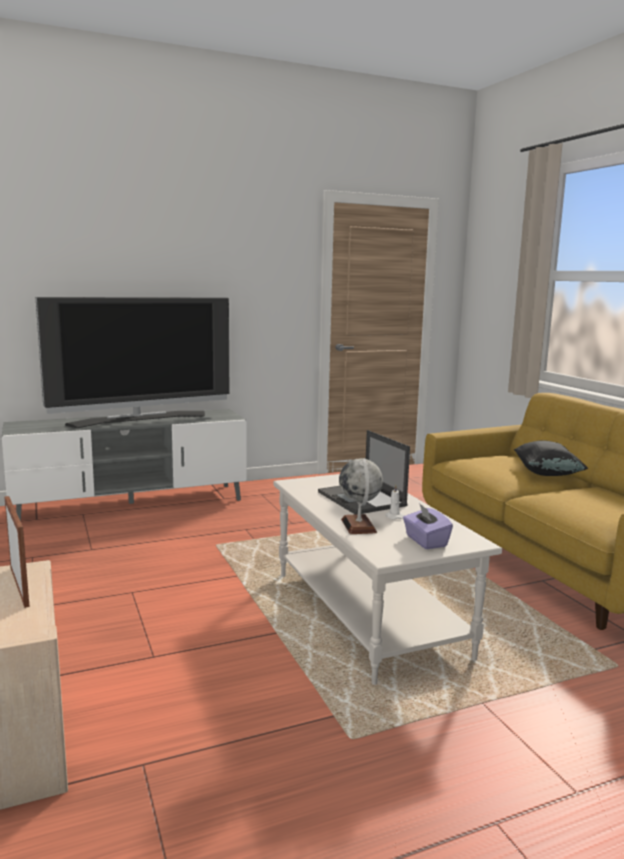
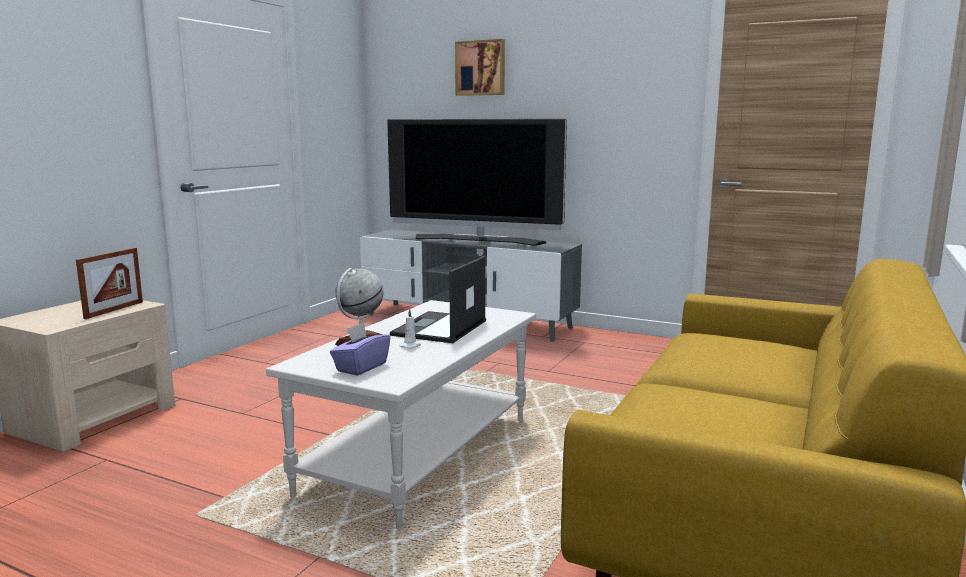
camera: 50 degrees right, 0 degrees up
(114, 243) = (481, 68): none -> picture
(546, 474) = (766, 373): black pillow -> none

